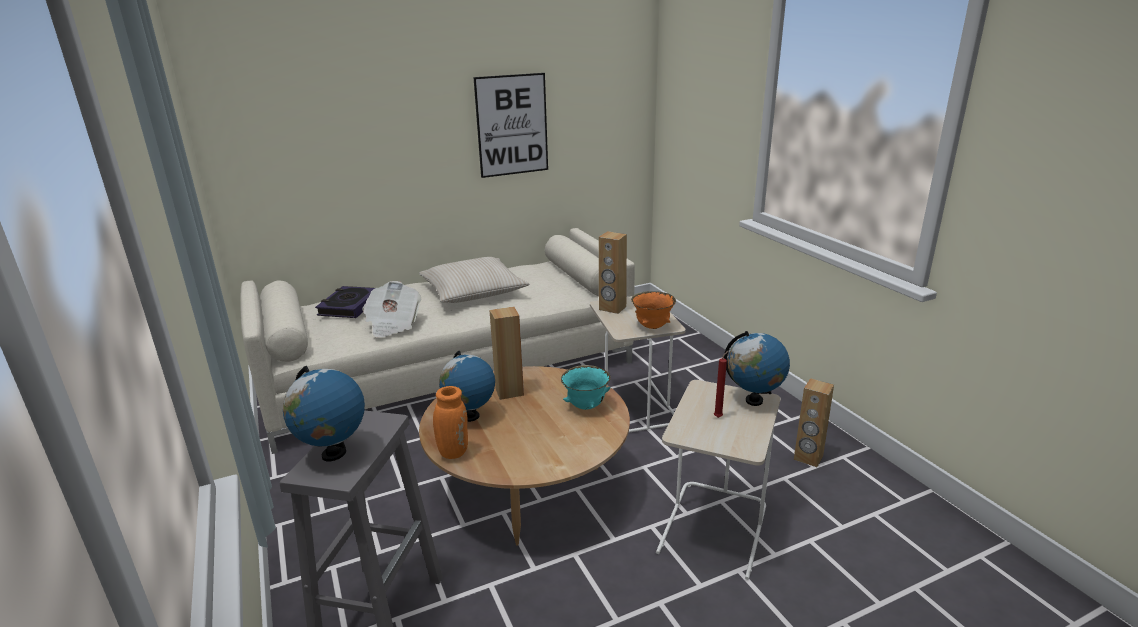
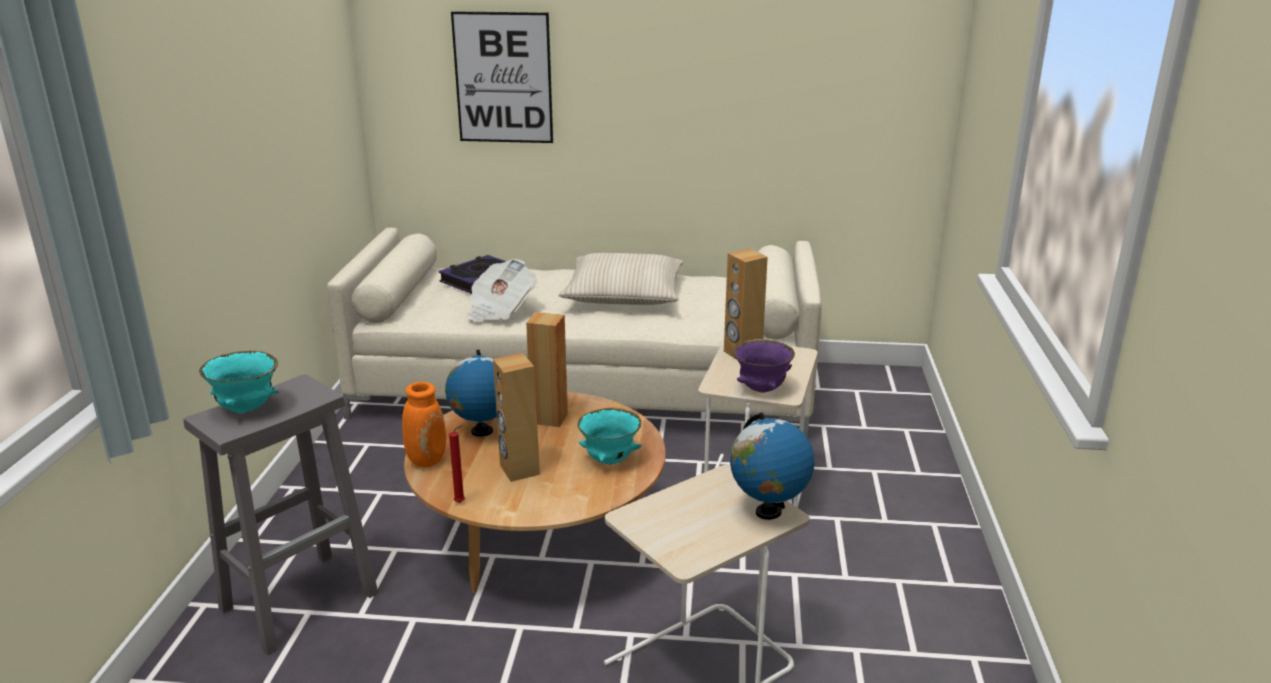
camera: 30 degrees right, 0 degrees up
(333, 454) = (246, 409): globe -> turquoise bowl
(512, 125) = (728, 88): picture -> picture (503, 78)
(652, 327) = (762, 389): orange bowl -> purple bowl
(719, 417) = (700, 515): red candle -> red candle (461, 502)
(808, 458) = (918, 639): brown speaker -> brown speaker (519, 470)

